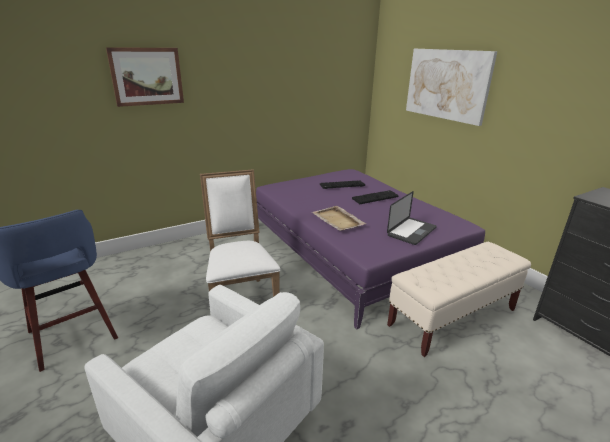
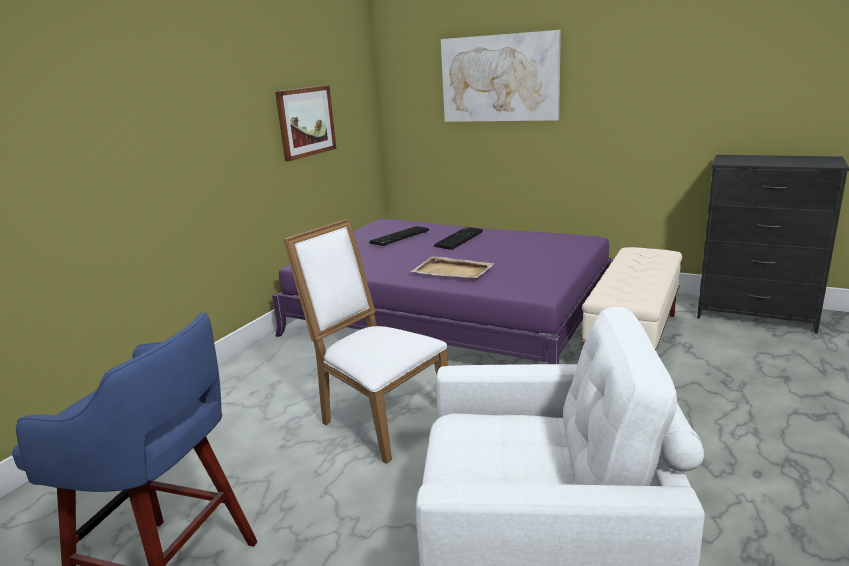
camera: 30 degrees left, 5 degrees down
(147, 76) = (101, 107): picture -> picture (306, 122)
(411, 231) = (547, 258): laptop -> none

